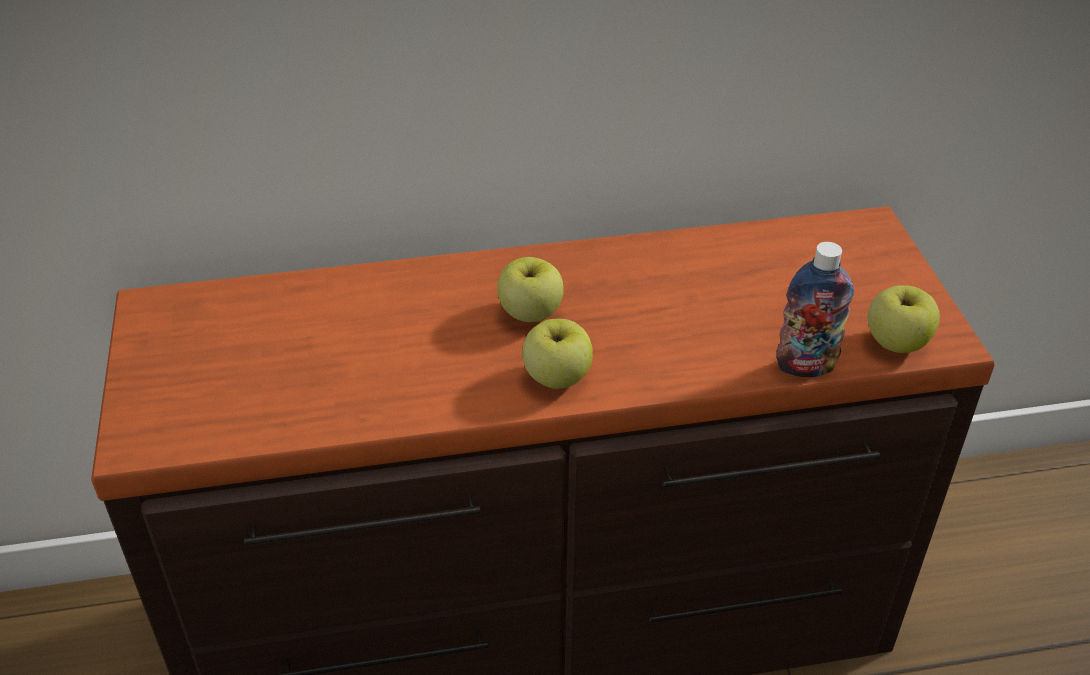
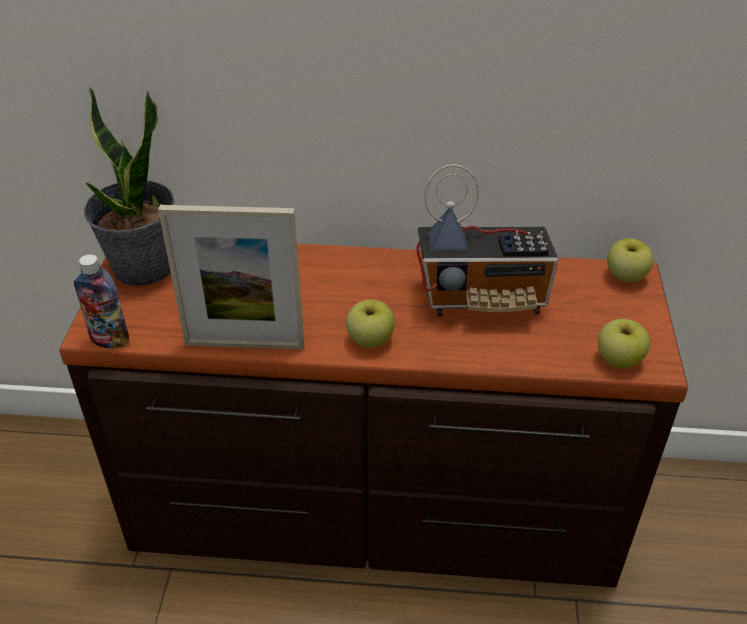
camera: 15 degrees right, 0 degrees up
(180, 332) = (143, 267): none -> potted plant
(378, 417) = (244, 344): none -> picture frame
(530, 313) = (369, 294): apple -> apple (625, 276)
(689, 293) = (483, 299): none -> radio
(805, 366) = (545, 364): bottle -> bottle (110, 340)

